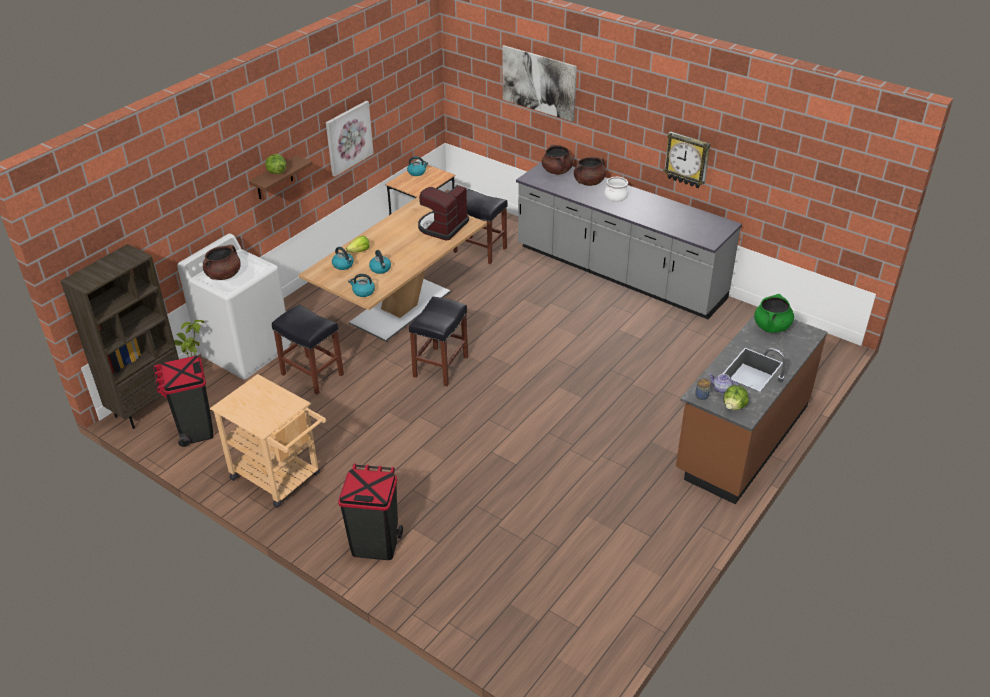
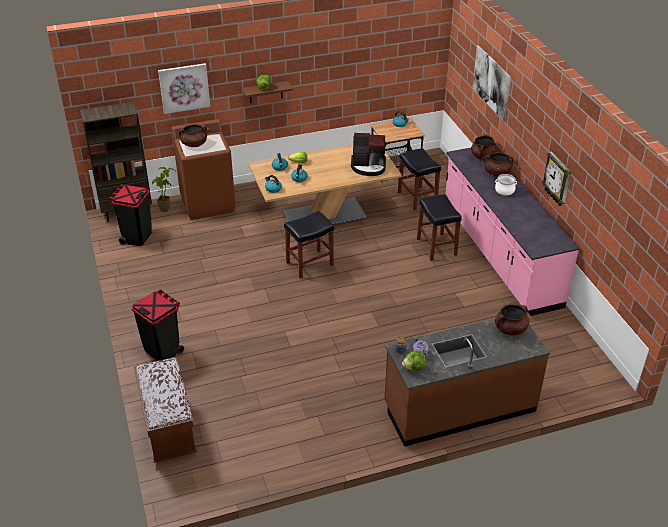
camera: 35 degrees right, 0 degrees up
(246, 351) = (208, 203): white washing machine -> brown washing machine
(281, 479) = (152, 287): beige cart -> none
(311, 374) = (229, 233): black stool -> black stool (436, 246)
(348, 137) = (341, 81): picture -> picture (184, 87)
(442, 227) = (368, 166): coffee machine -> coffee machine turned 150 degrees counterclockwise
(478, 627) = (168, 428): none -> brown bench
(619, 274) = (499, 255): grey counter -> pink counter
(771, 327) = (510, 329): green cooking pot -> brown cooking pot

